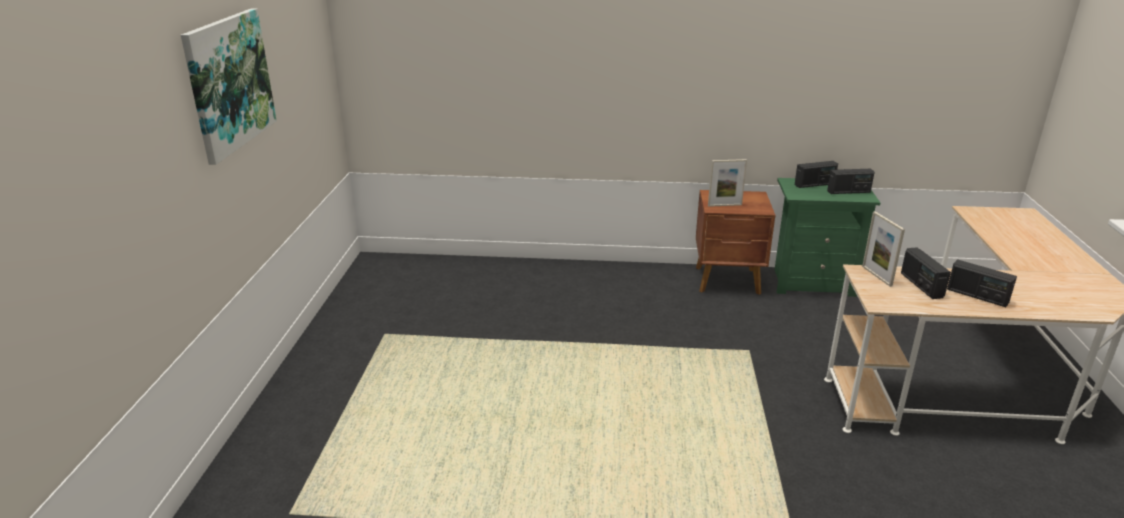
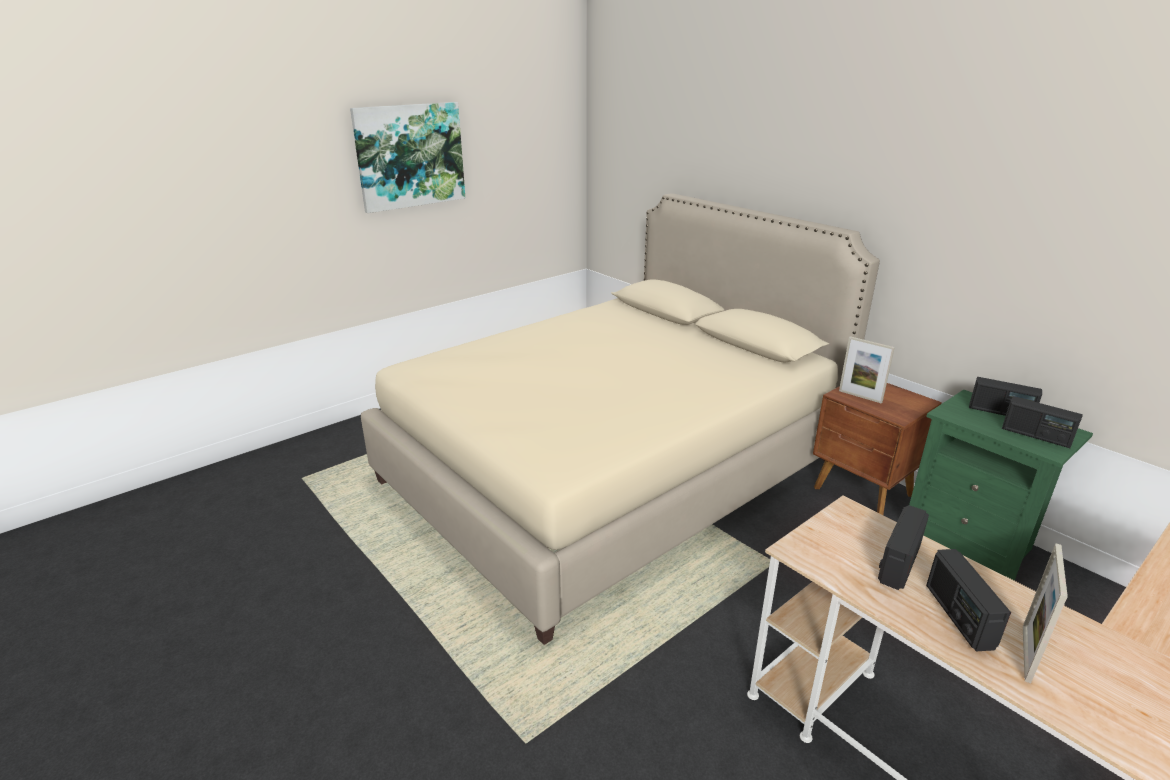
camera: 45 degrees right, 0 degrees up
(562, 348) = (611, 471): none -> beige bed
(876, 276) = (858, 525): picture frame -> picture frame (1026, 653)

